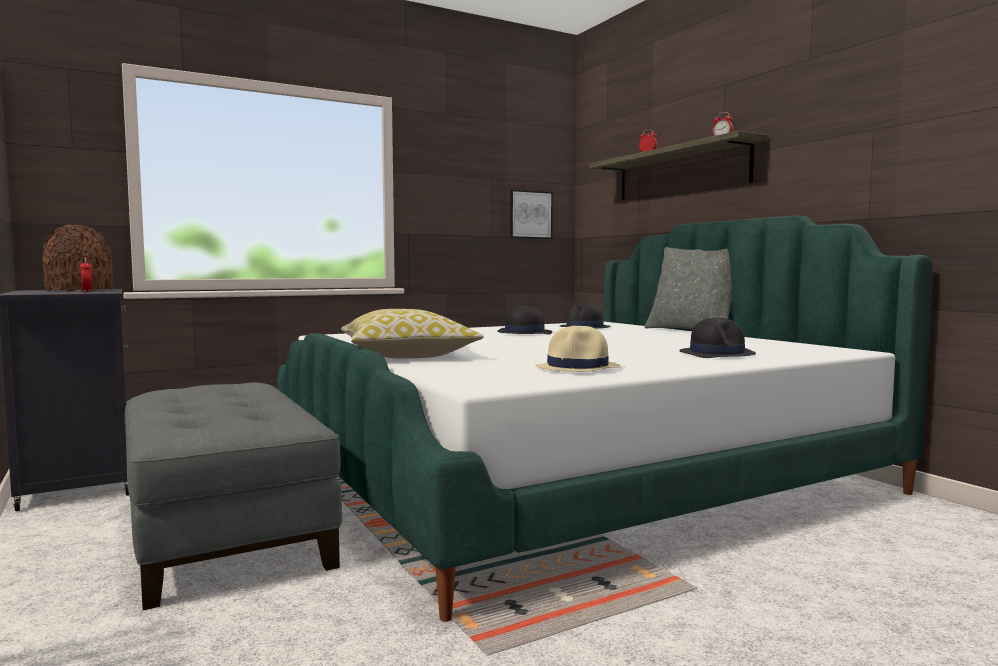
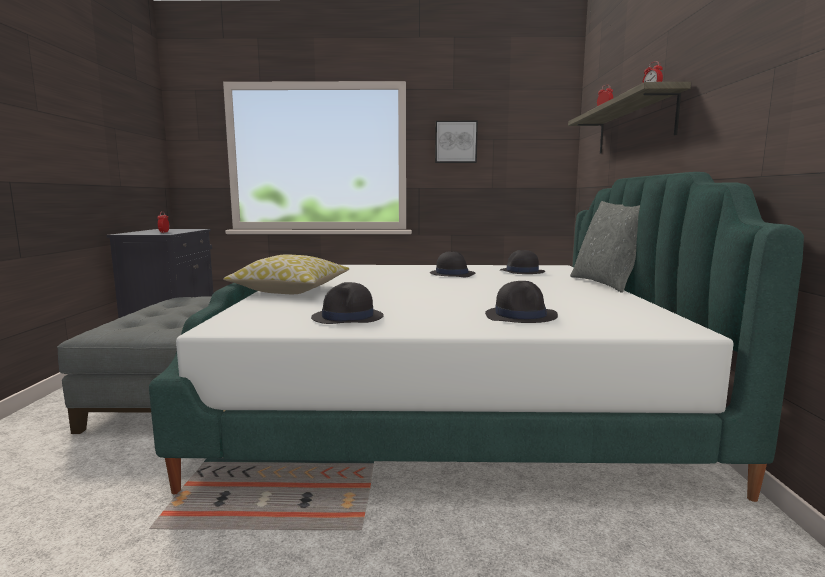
camera: 30 degrees right, 5 degrees up
(79, 290) = (176, 230): brown vase -> none
(530, 215) = (529, 168): picture -> picture (456, 142)
(578, 368) = (348, 318): beige hat -> black hat

